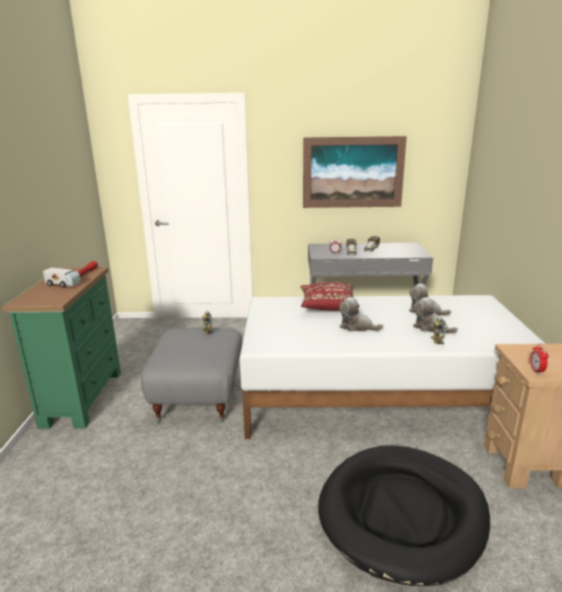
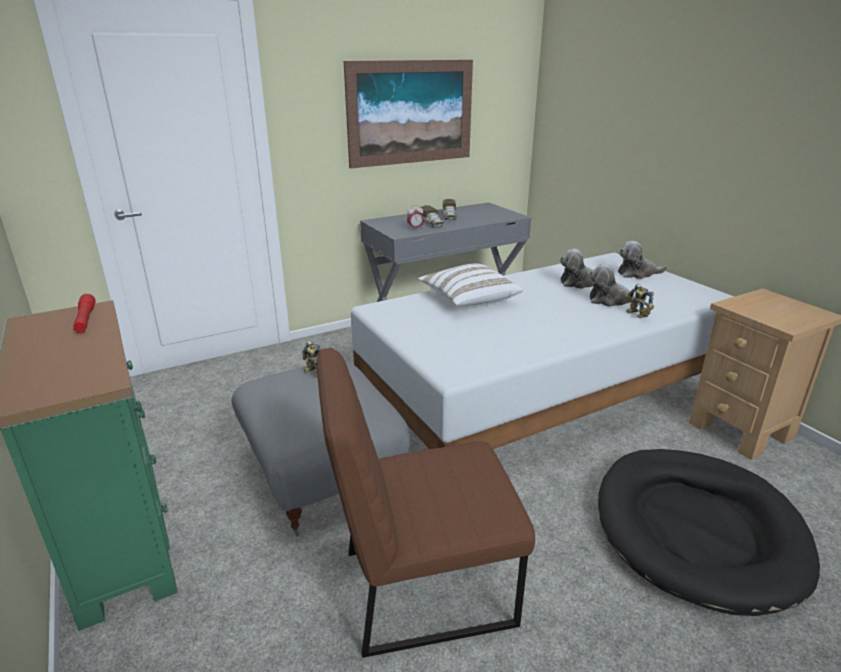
camera: 30 degrees left, 5 degrees up
(63, 284) = (69, 347): toy truck -> none
(193, 472) = (422, 586): none -> brown chair
(328, 306) = (468, 299): red pillow -> white pillow
(357, 326) = (536, 317): plush toy -> plush toy (637, 273)
(536, 370) = (783, 322): alarm clock -> none

